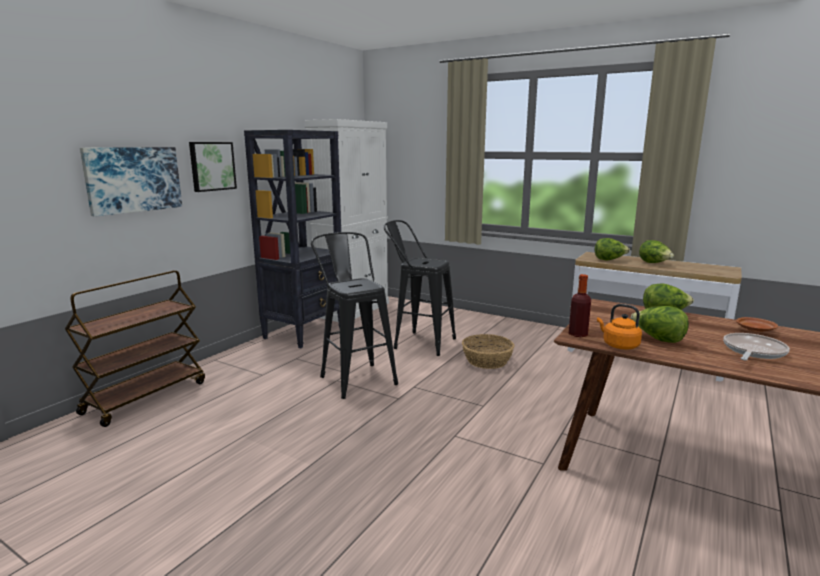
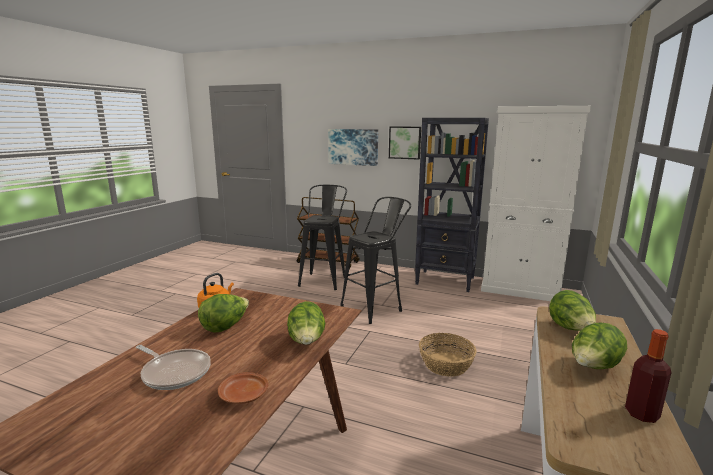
camera: 80 degrees right, 0 degrees up
(418, 342) = (465, 326): black stool -> black stool (324, 279)
(578, 334) = (246, 296): bottle -> bottle (641, 414)

